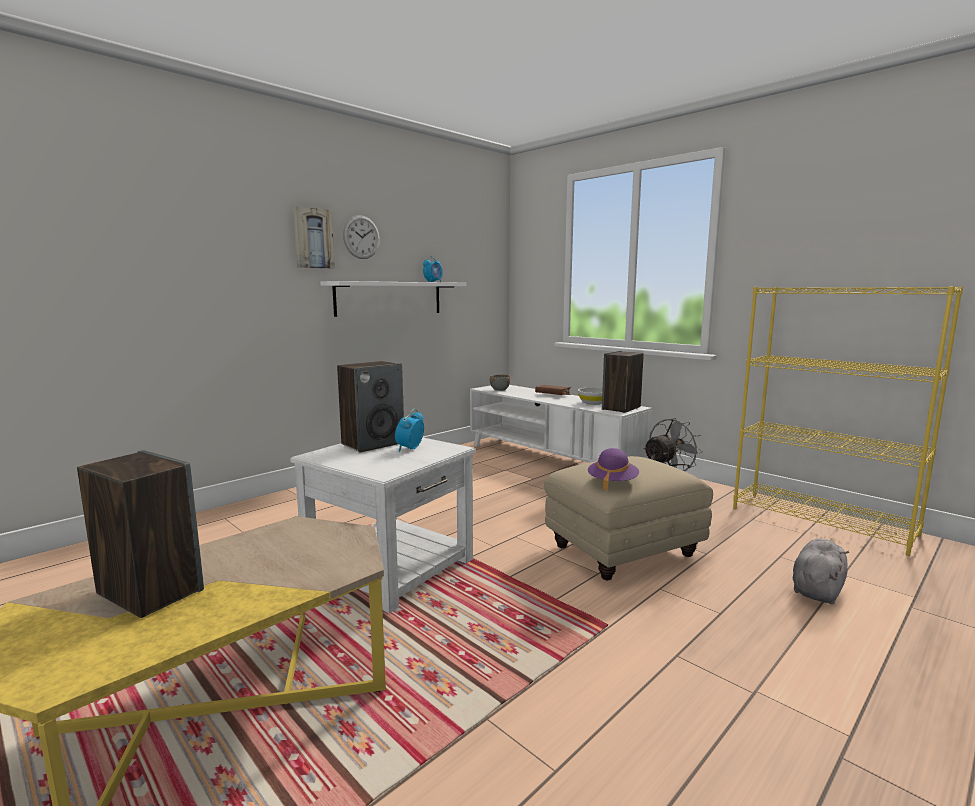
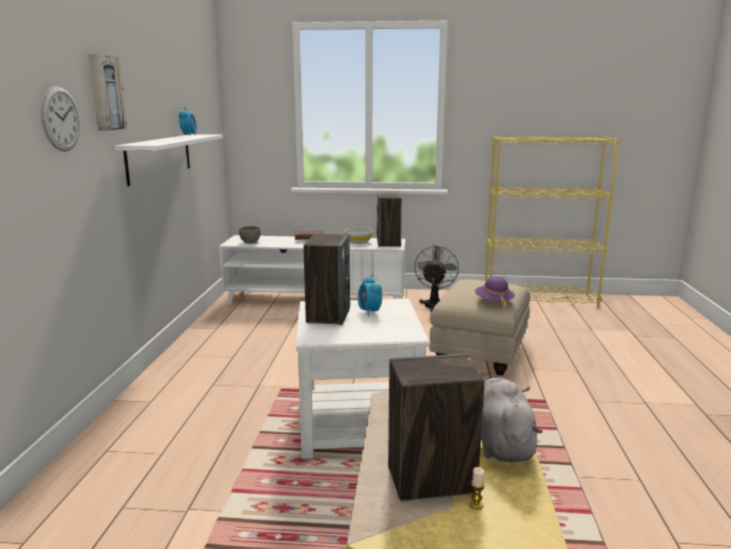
camera: 40 degrees left, 5 degrees up
(118, 626) = (476, 505): none -> candle
(361, 237) = (136, 88): wall clock -> wall clock (60, 119)
(817, 589) = (593, 341): grey plush toy -> grey plush toy (500, 442)

